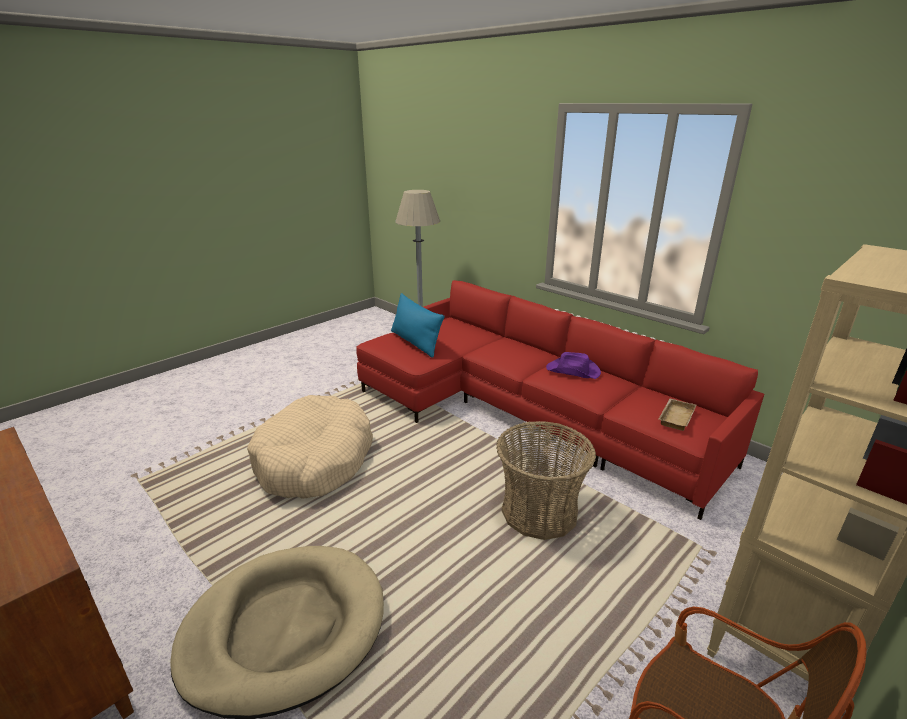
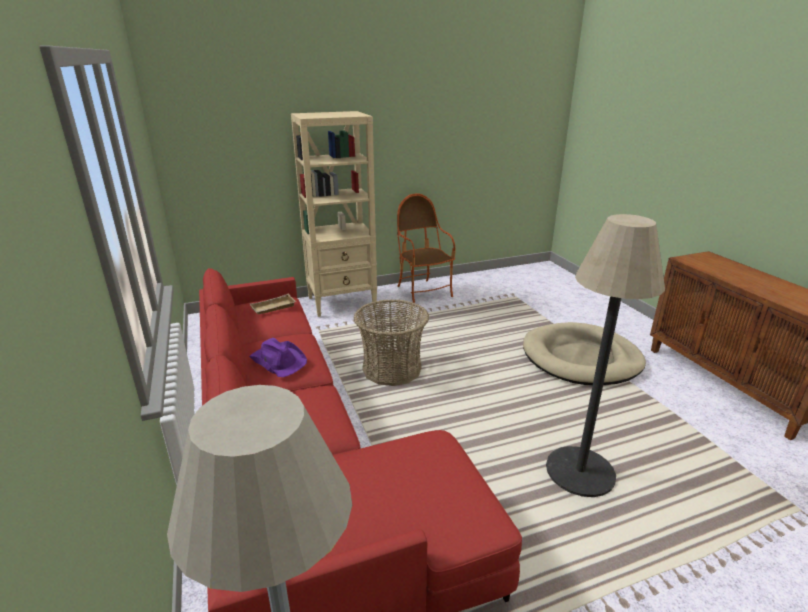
camera: 155 degrees left, 0 degrees up
(314, 460) = (580, 472): beige dog bed -> floor lamp
(415, 342) = (413, 491): blue pillow -> none

